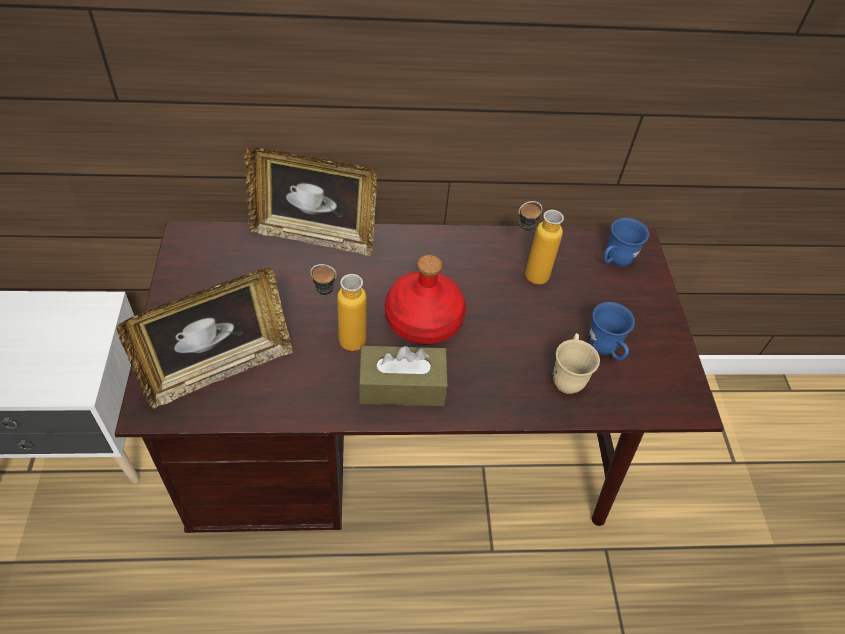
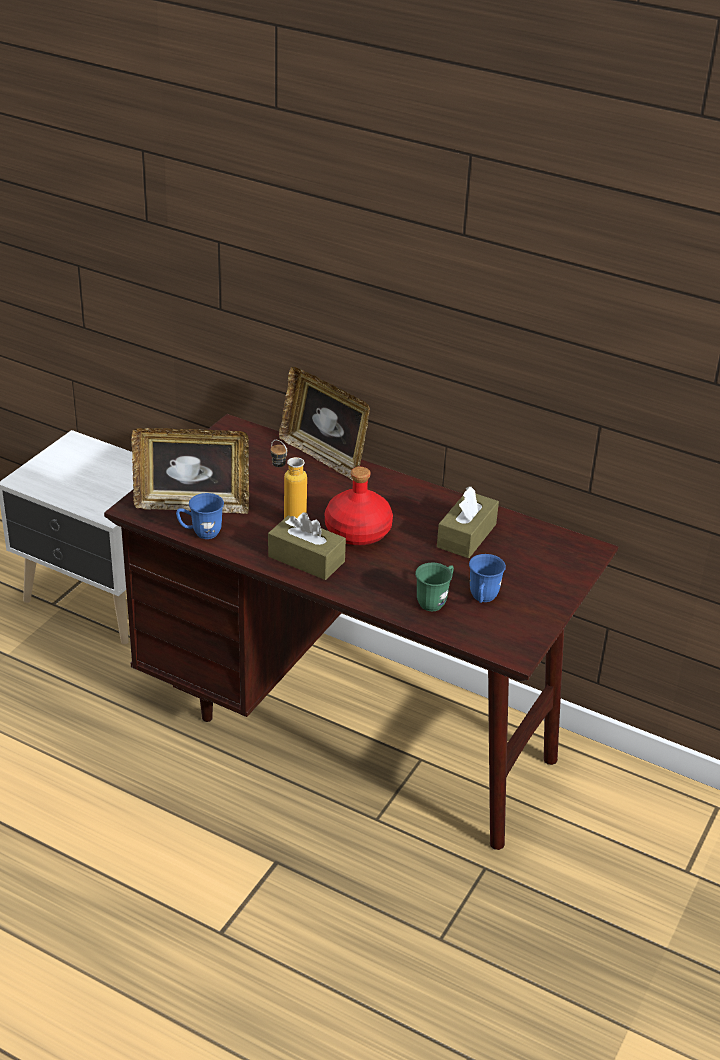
camera: 35 degrees right, 15 degrees down
(526, 276) = (466, 536): bottle -> brown tissue box
(567, 376) = (435, 601): beige mug -> green mug
(614, 261) = (554, 553): blue mug -> blue mug (200, 533)

